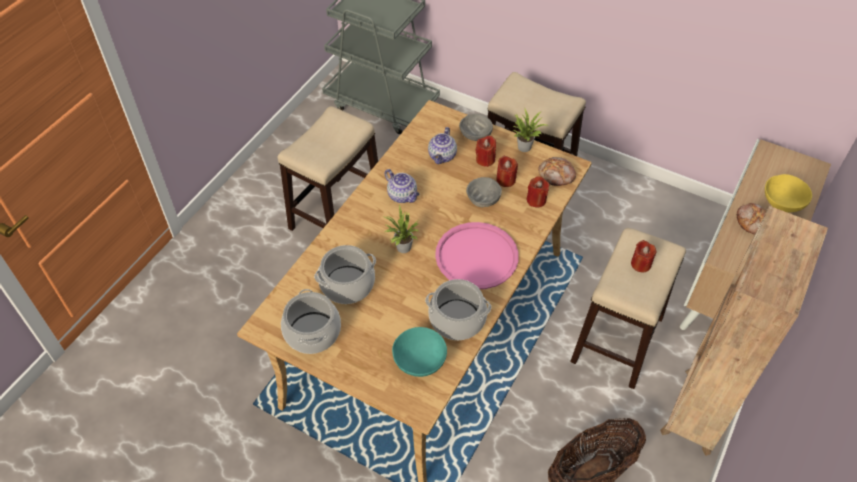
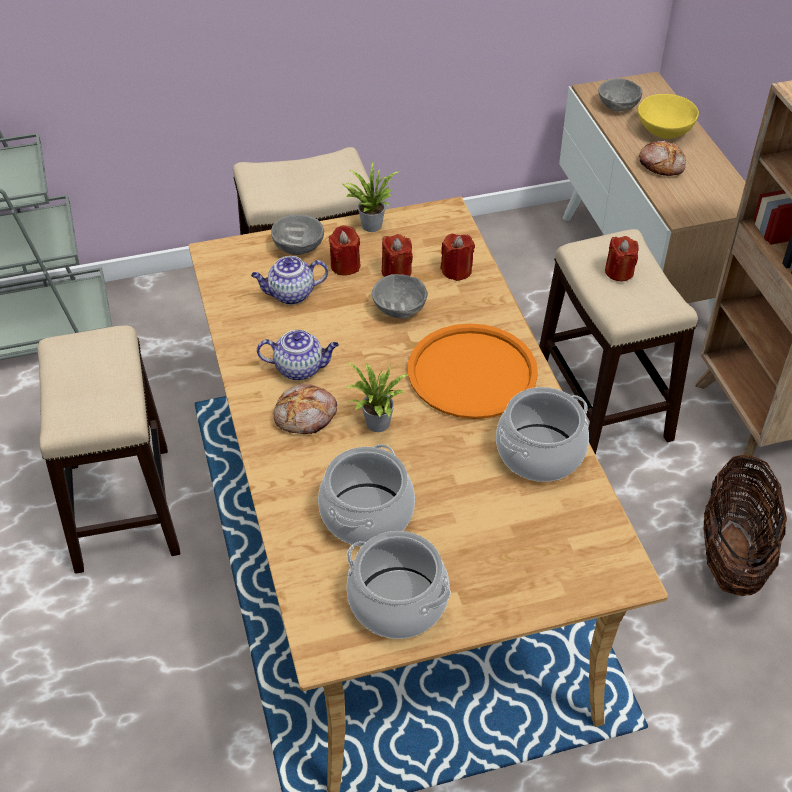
camera: 45 degrees left, 5 degrees down
(420, 361) = (560, 529): turquoise bowl -> none
(442, 156) = (290, 294): teapot -> teapot turned 105 degrees clockwise
(477, 256) = (472, 372): pink tray -> orange tray
(556, 175) = (445, 232): bread -> bread (306, 416)
(773, 169) = (618, 106): none -> grey bowl

